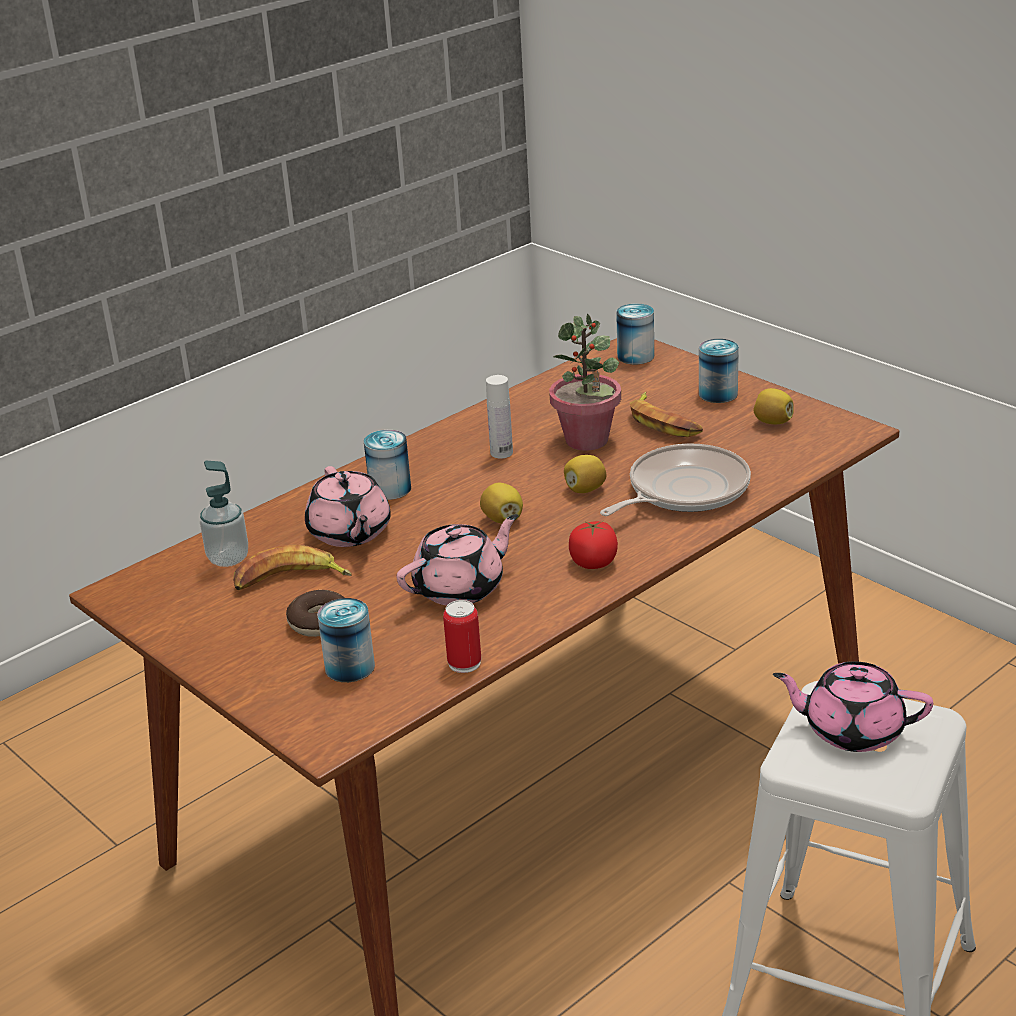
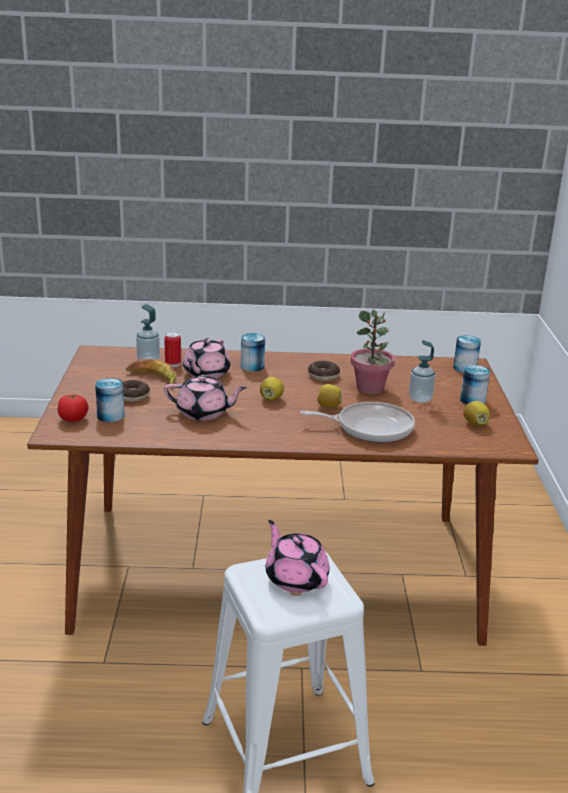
camera: 40 degrees right, 5 degrees down
(464, 663) = (149, 438): can -> can (173, 363)
(501, 453) = (323, 376): white bottle -> donut
(594, 562) = (273, 432): tomato -> tomato (73, 419)
(663, 423) = (420, 399): banana -> soap dispenser

